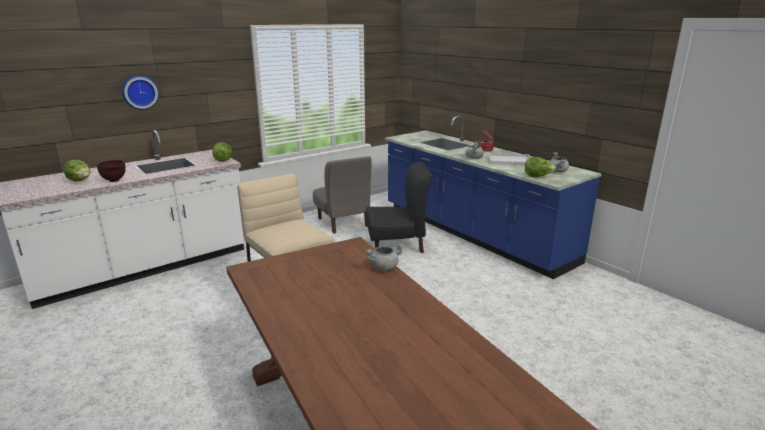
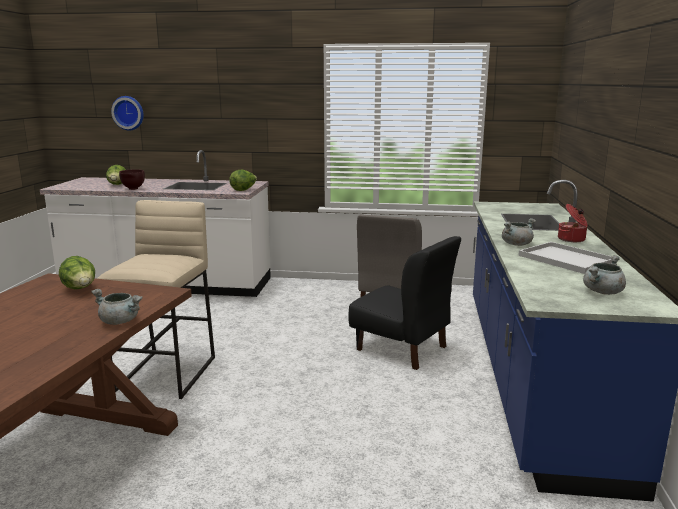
camera: 45 degrees right, 5 degrees down
(139, 92) = (200, 111): wall clock -> wall clock (128, 113)
(537, 176) = (539, 288): lettuce -> lettuce (80, 289)

